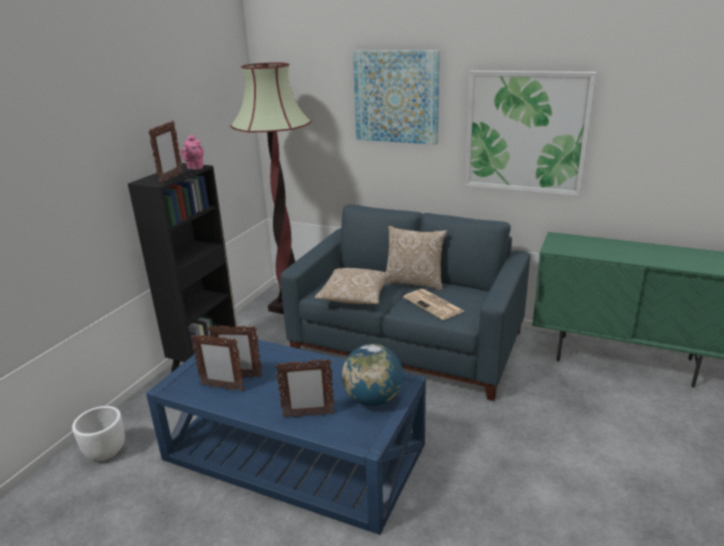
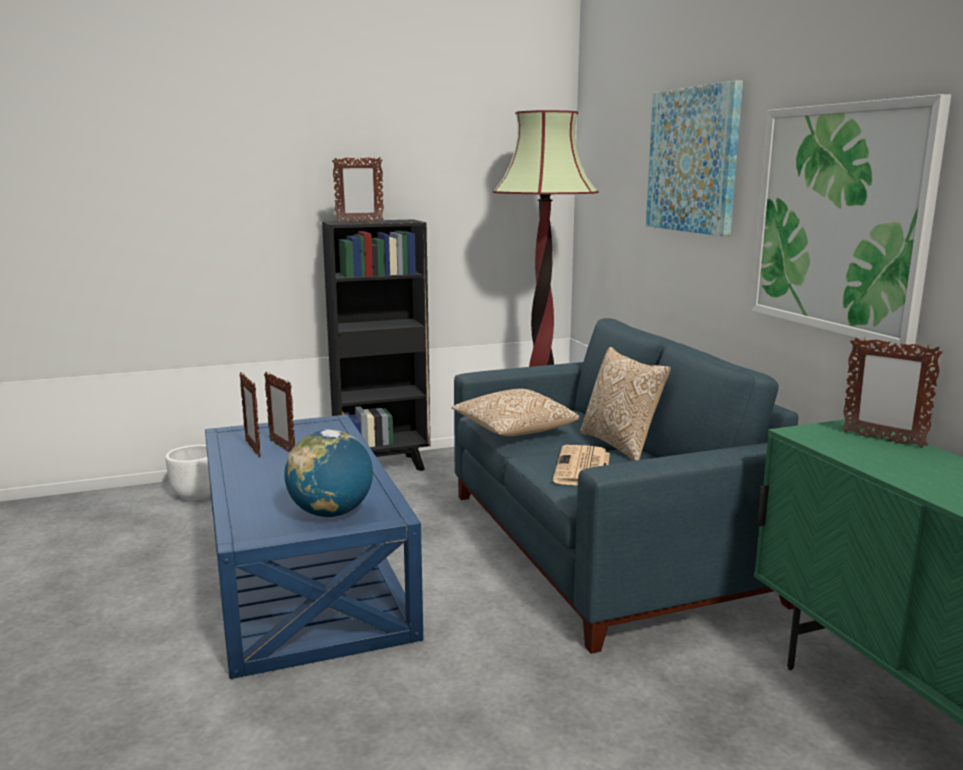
camera: 45 degrees right, 10 degrees down
(195, 168) = (405, 221): pink teapot -> none
(308, 415) = (257, 496): picture frame -> picture frame (882, 439)

